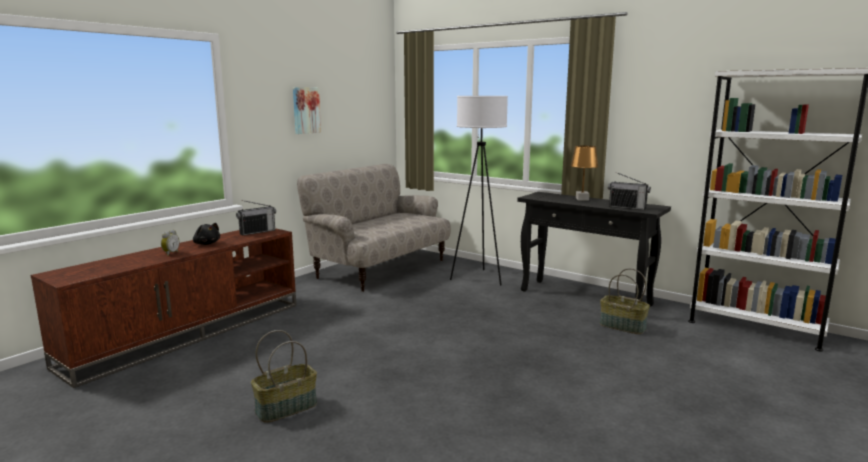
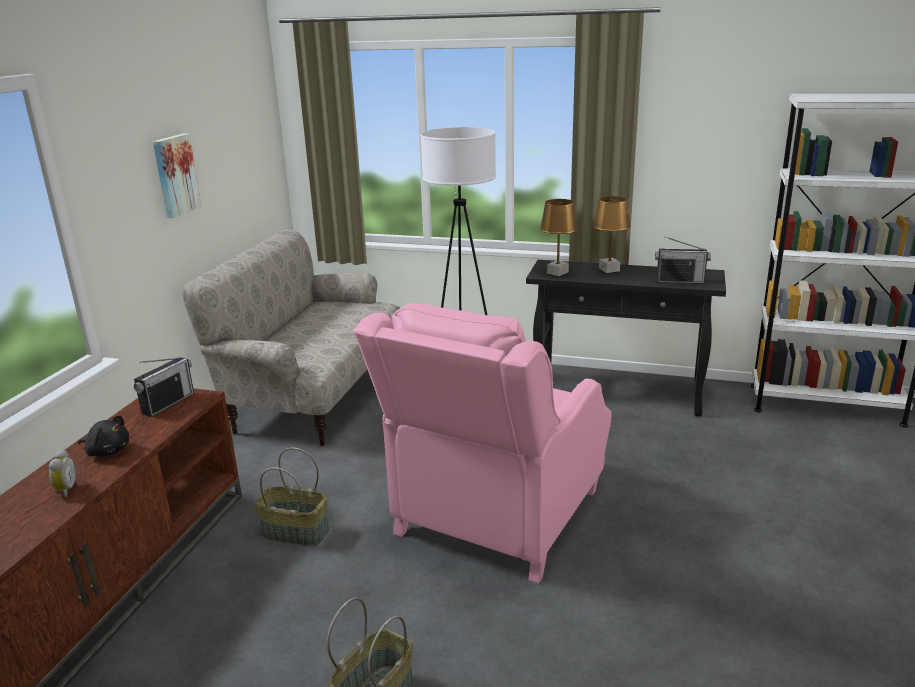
camera: 20 degrees left, 10 degrees up
(440, 341) = (496, 516): none -> pink armchair
(542, 197) = (557, 273): none -> brown table lamp
(622, 326) = (691, 436): basket -> basket (294, 533)

